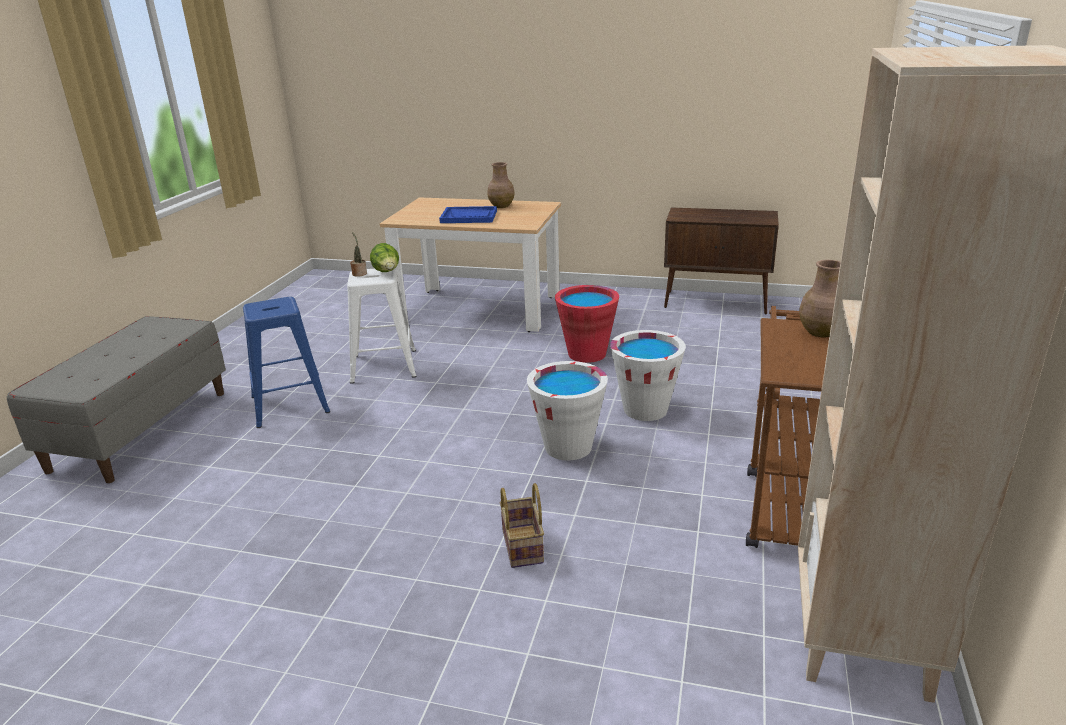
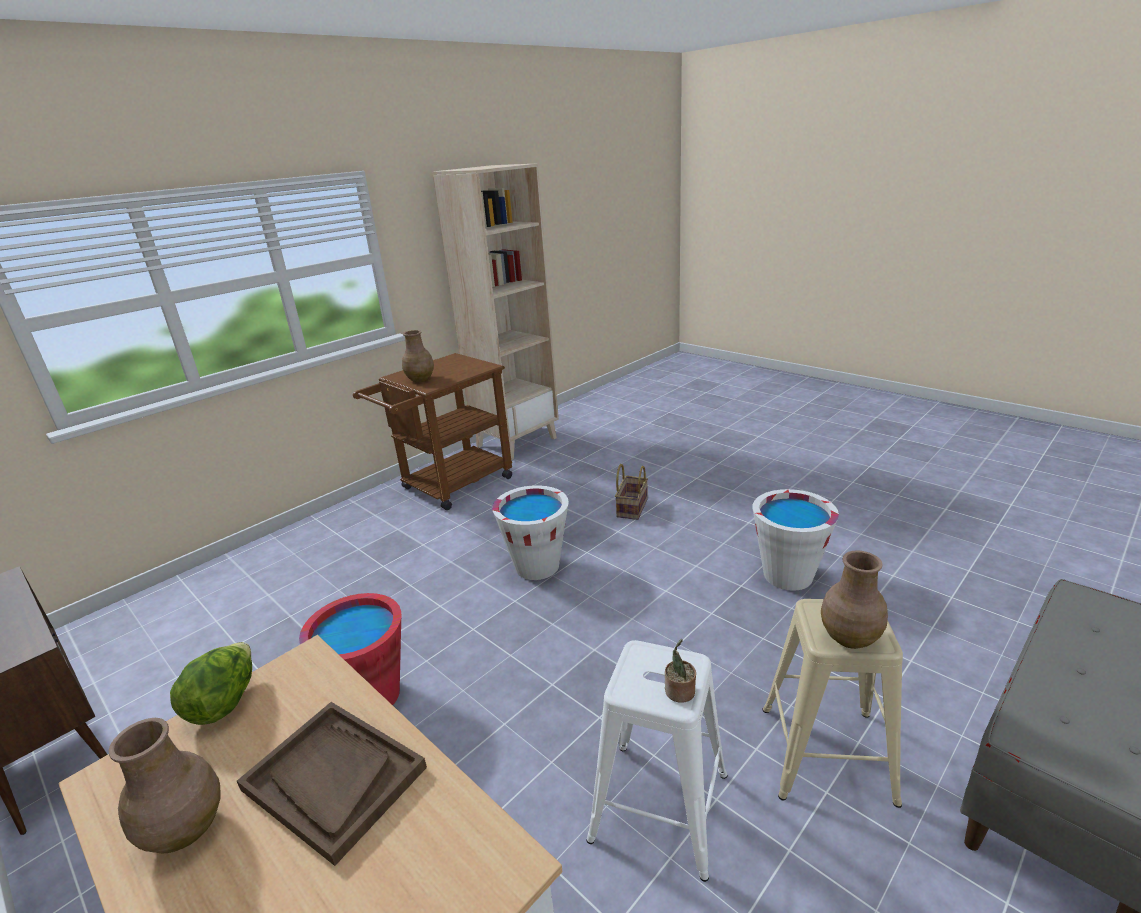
camera: 150 degrees left, 0 degrees up
(270, 303) = (849, 637): none -> brown vase
(290, 403) = (825, 754): blue stool -> beige stool
(387, 272) = (627, 674): lettuce -> lettuce (225, 702)
(469, 217) = (333, 779): blue tray -> brown tray
(645, 410) = (432, 583): white bucket -> white bucket (788, 575)

